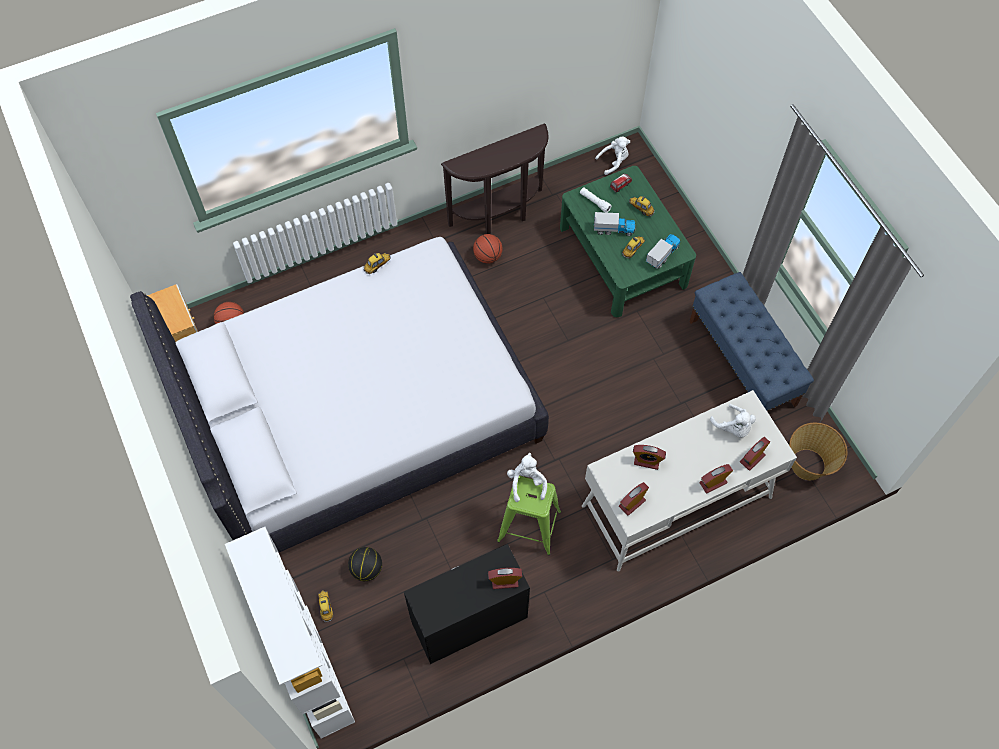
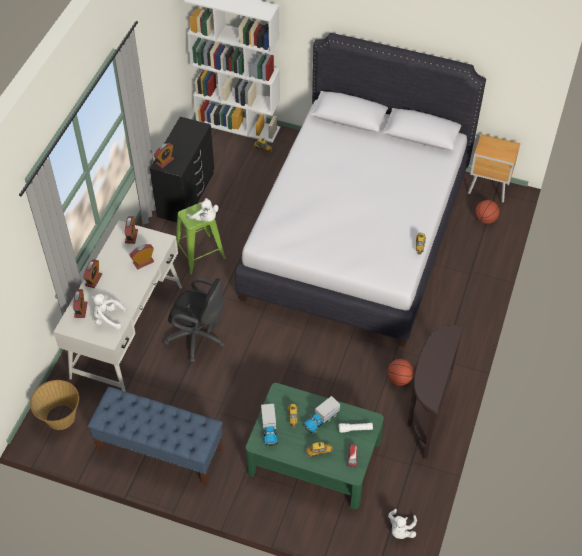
camera: 135 degrees right, 10 degrees down
(366, 569) = (262, 176): basketball -> none
(617, 435) = (198, 338): none -> black office chair

